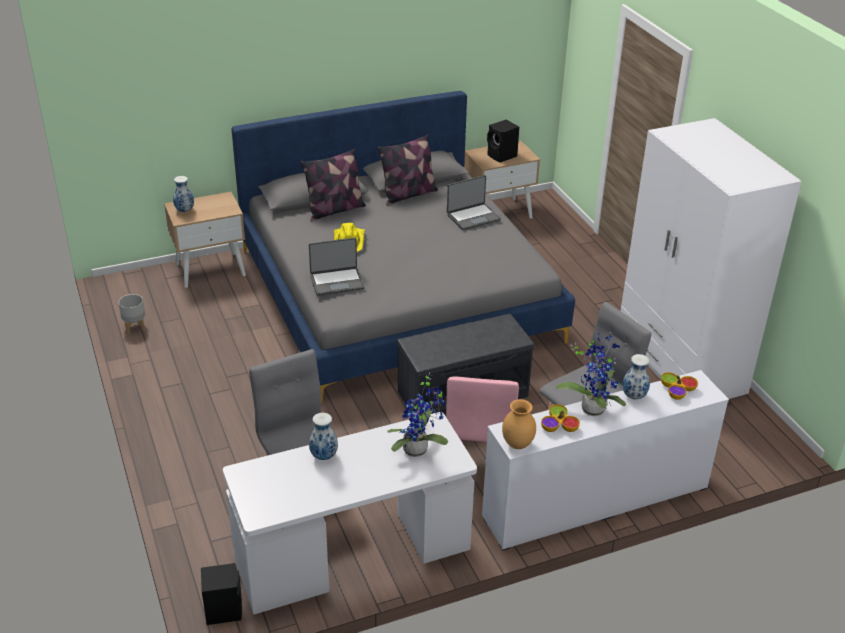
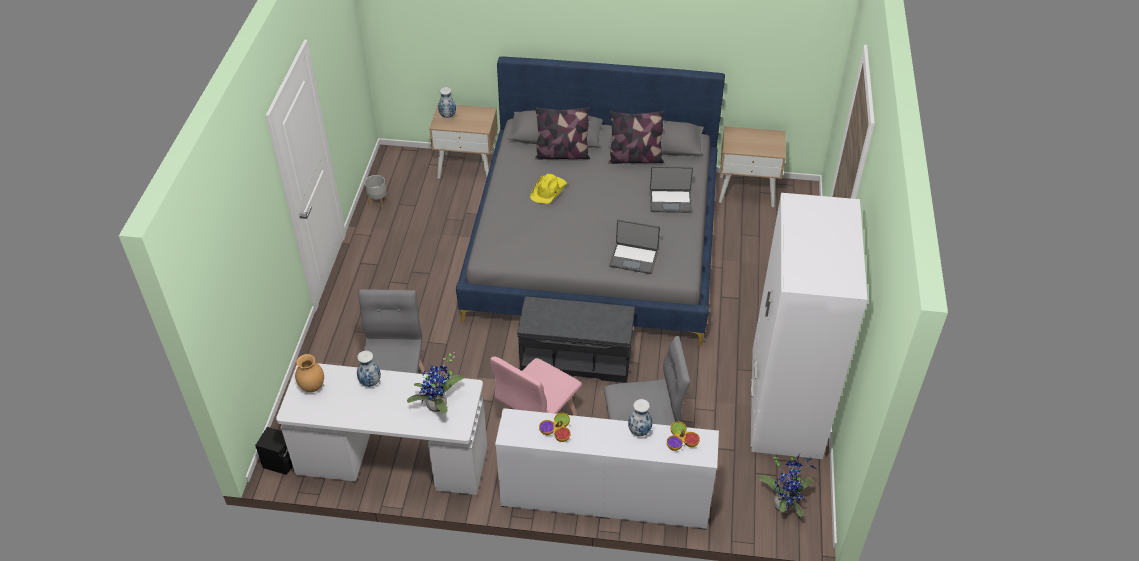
camera: 30 degrees right, 10 degrees up
(337, 282) = (507, 227): laptop -> laptop (634, 258)
(502, 156) = (753, 143): black speaker -> none
(517, 444) = (511, 434): brown vase -> brown vase (312, 387)
(593, 407) = (597, 427): potted plant -> potted plant (784, 503)

